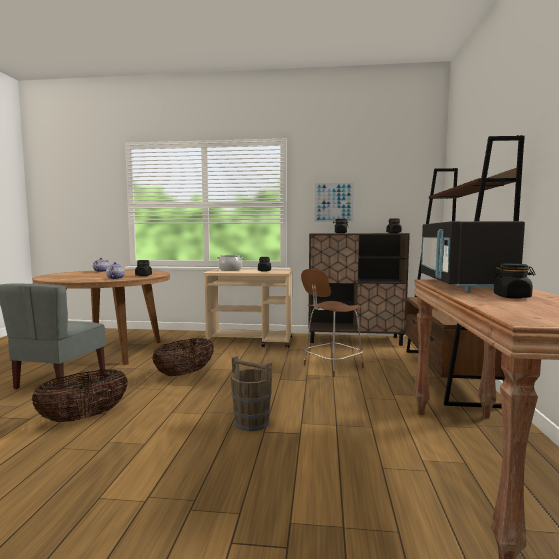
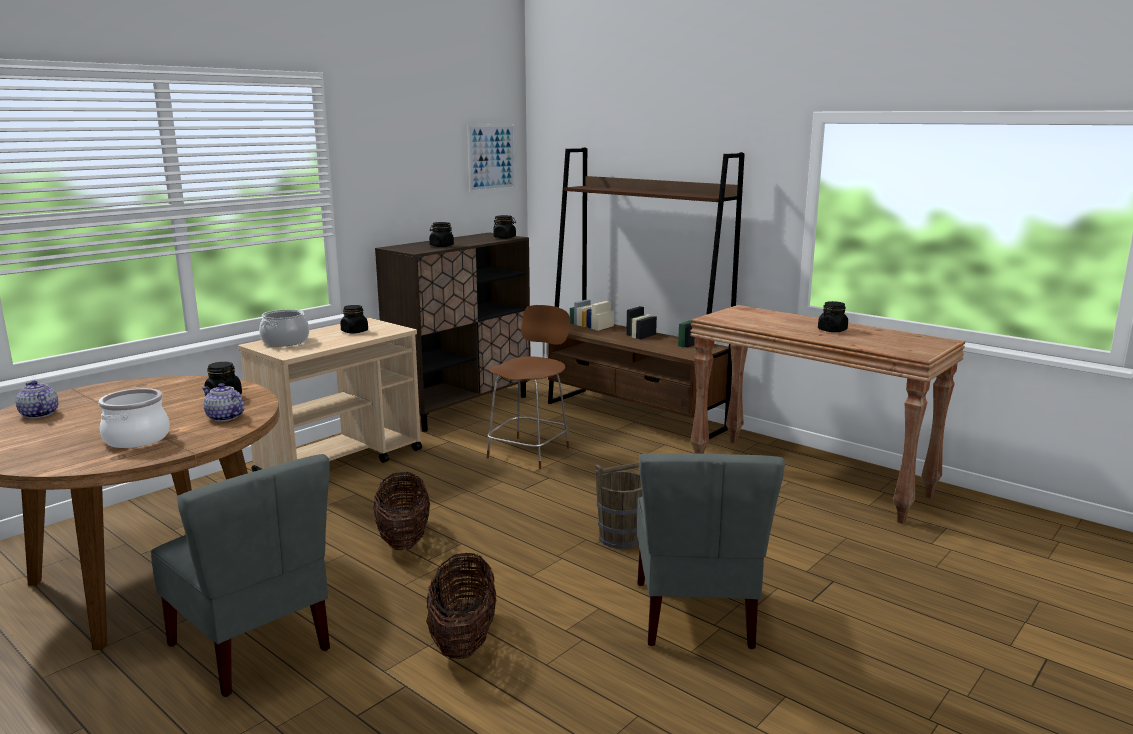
camera: 55 degrees left, 10 degrees up
(80, 278) = (137, 439): none -> cooking pot
(158, 484) = (696, 615): none -> grey chair
(331, 367) = (530, 452): brown chair -> brown chair turned 150 degrees counterclockwise
(333, 202) = (401, 190): picture -> picture (491, 157)
(463, 285) = (754, 320): black microwave -> none

